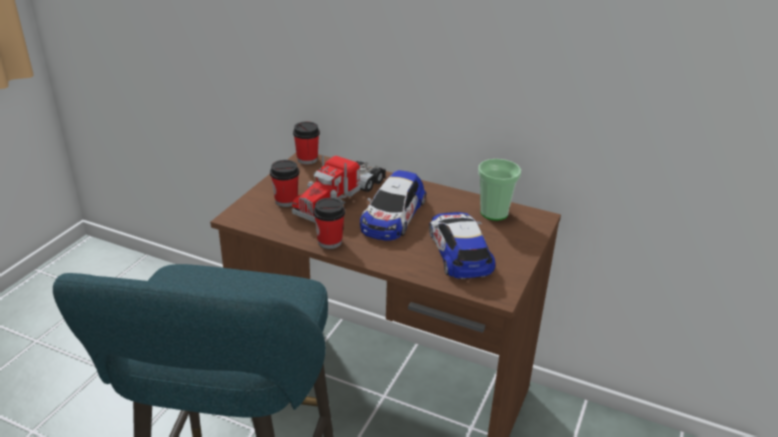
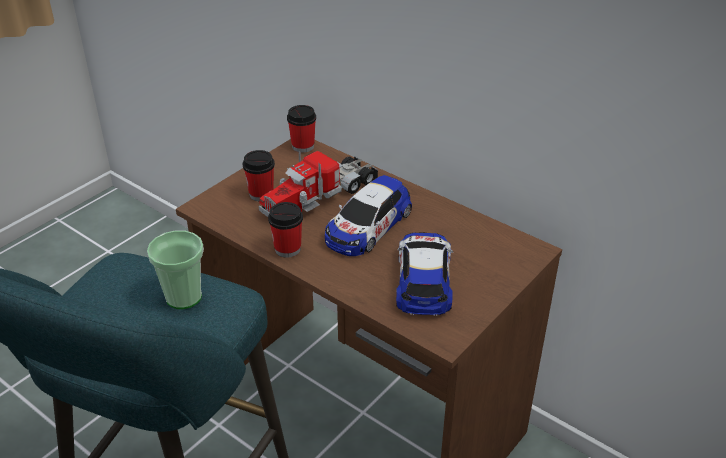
camera: 15 degrees right, 5 degrees up
(494, 213) = (483, 237): cup -> cup (184, 297)

